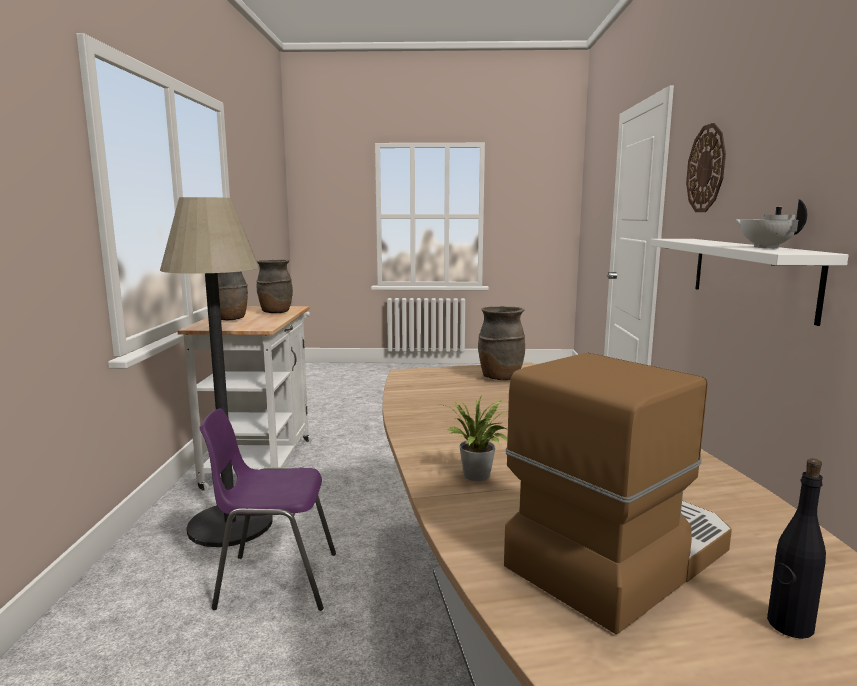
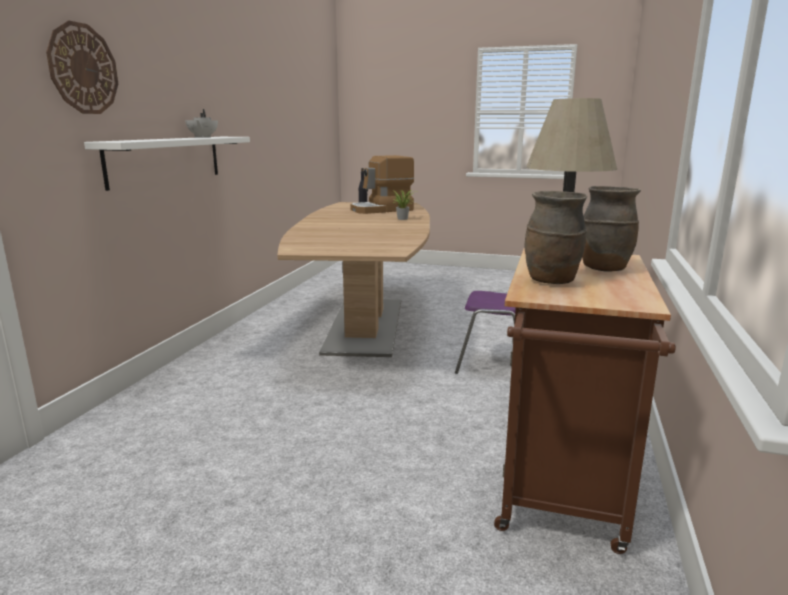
camera: 165 degrees left, 5 degrees up
(262, 461) = (562, 491): white cart -> brown cart
(500, 378) = (329, 245): brown vase -> none

